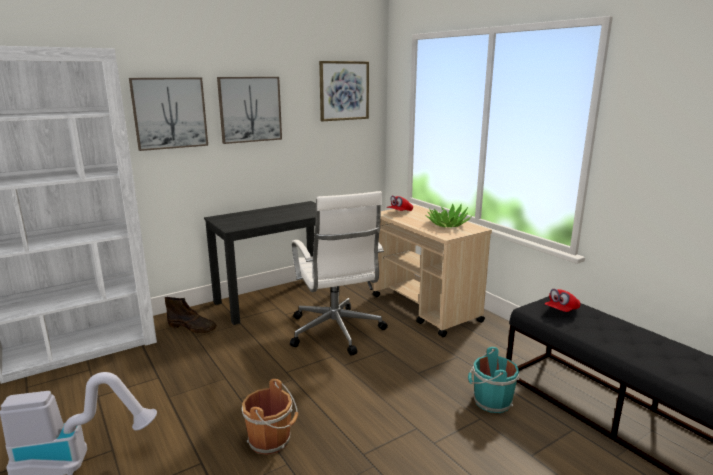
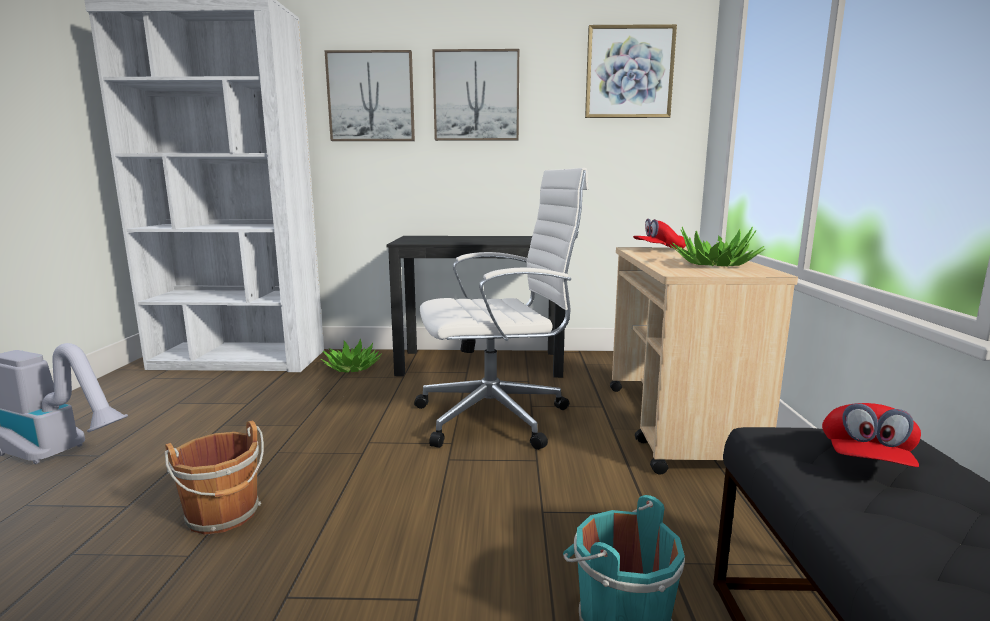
camera: 35 degrees right, 5 degrees down
(192, 327) = (352, 368): brown boot -> potted plant
(336, 332) = (497, 417): white office chair -> white office chair turned 120 degrees counterclockwise
(561, 310) = (865, 461): red cap -> red cap turned 60 degrees counterclockwise

